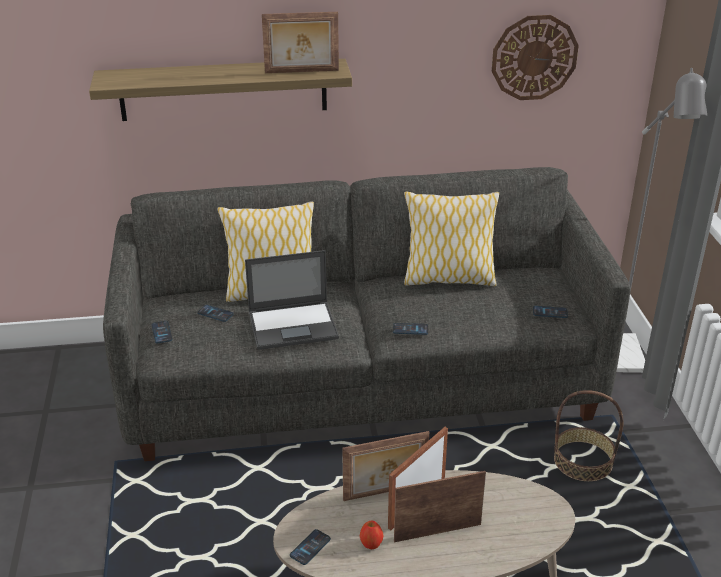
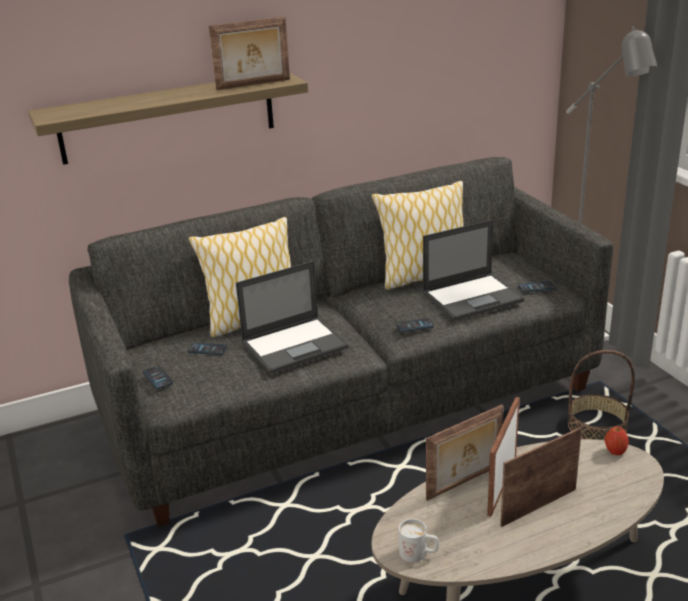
camera: 15 degrees left, 5 degrees down
(310, 547) = (419, 553): phone -> white mug
(371, 544) = (479, 534): apple -> apple (615, 451)
(482, 310) = (473, 297): none -> laptop
(534, 57) = (460, 53): wall clock -> none

